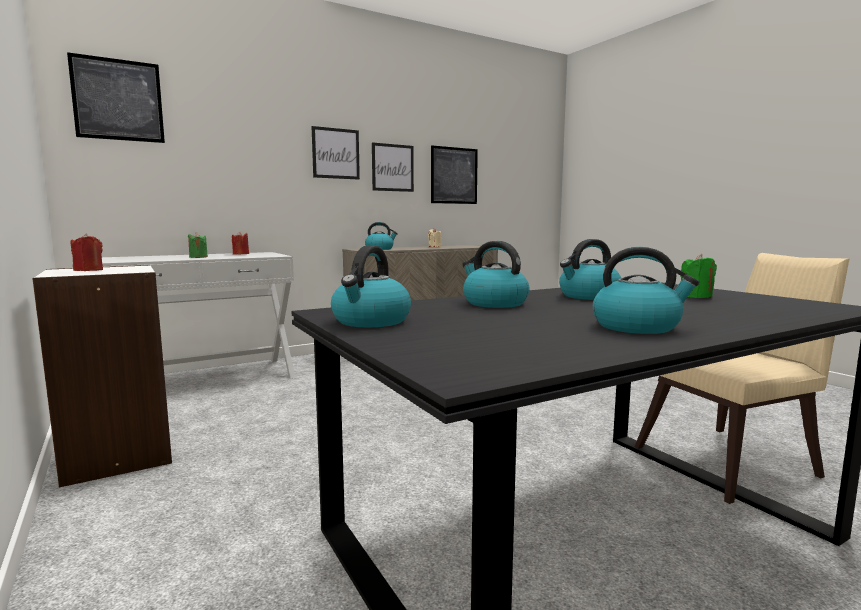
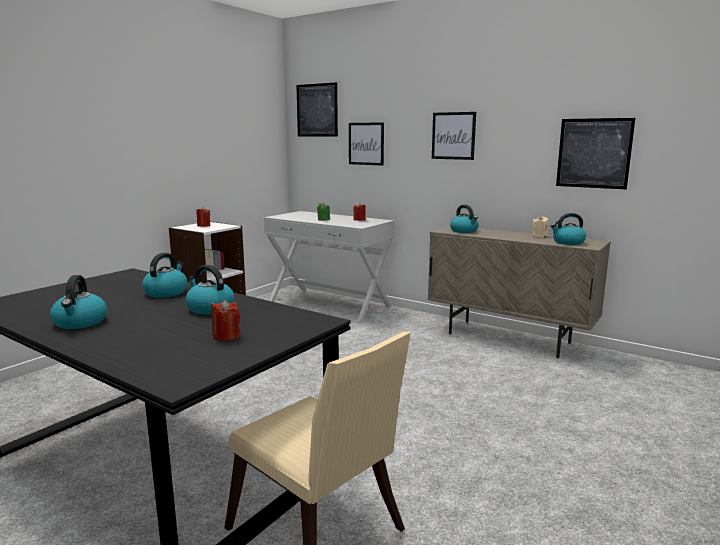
camera: 65 degrees right, 5 degrees up
(371, 321) = (99, 281): kettle -> kettle (568, 242)
(392, 167) = (511, 147): picture -> picture (366, 143)
(696, 296) = (226, 336): green candle -> red candle

